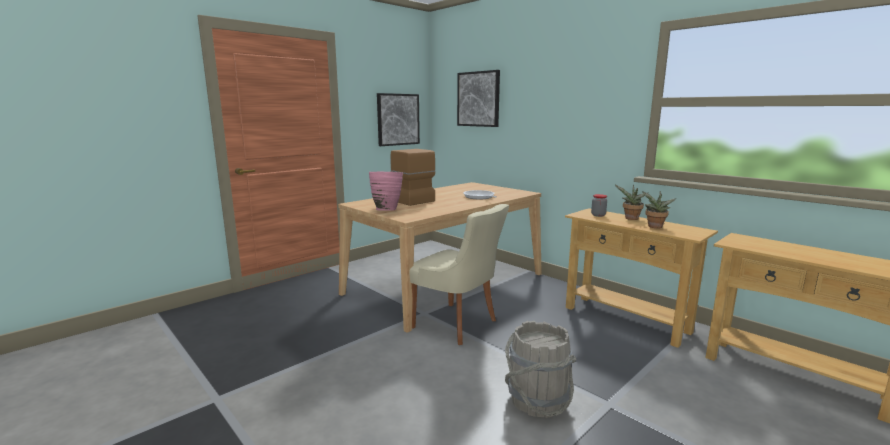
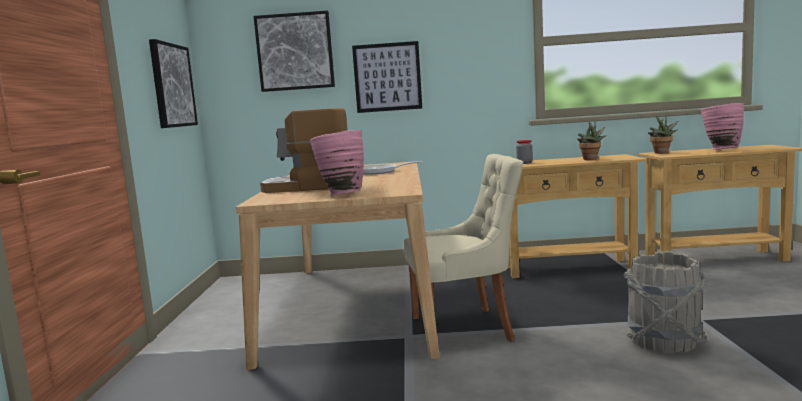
camera: 45 degrees left, 5 degrees down
(531, 123) = (387, 77): none -> picture
(630, 219) = (554, 160): potted plant -> potted plant (662, 153)
(826, 255) = (720, 150): none -> pink vase

